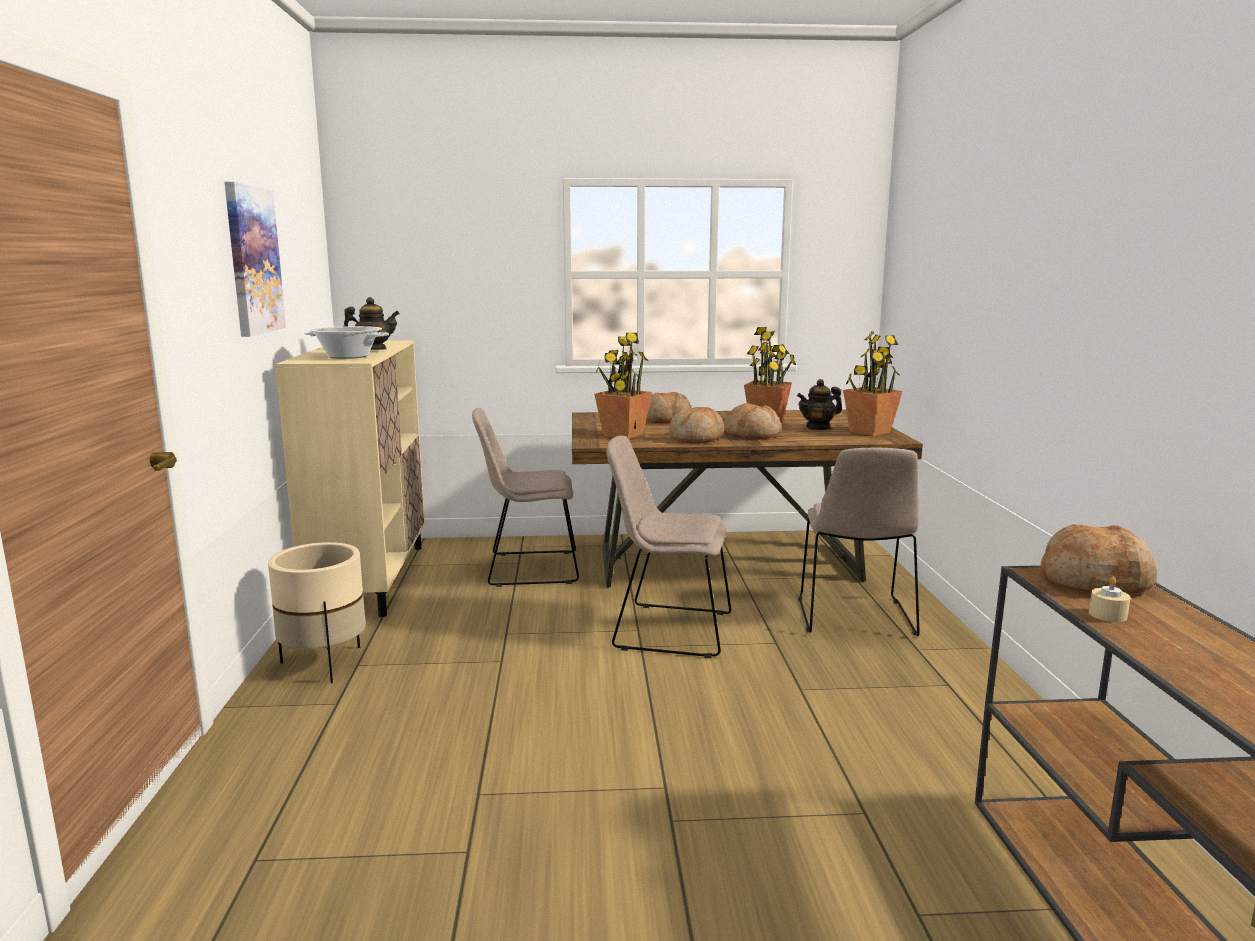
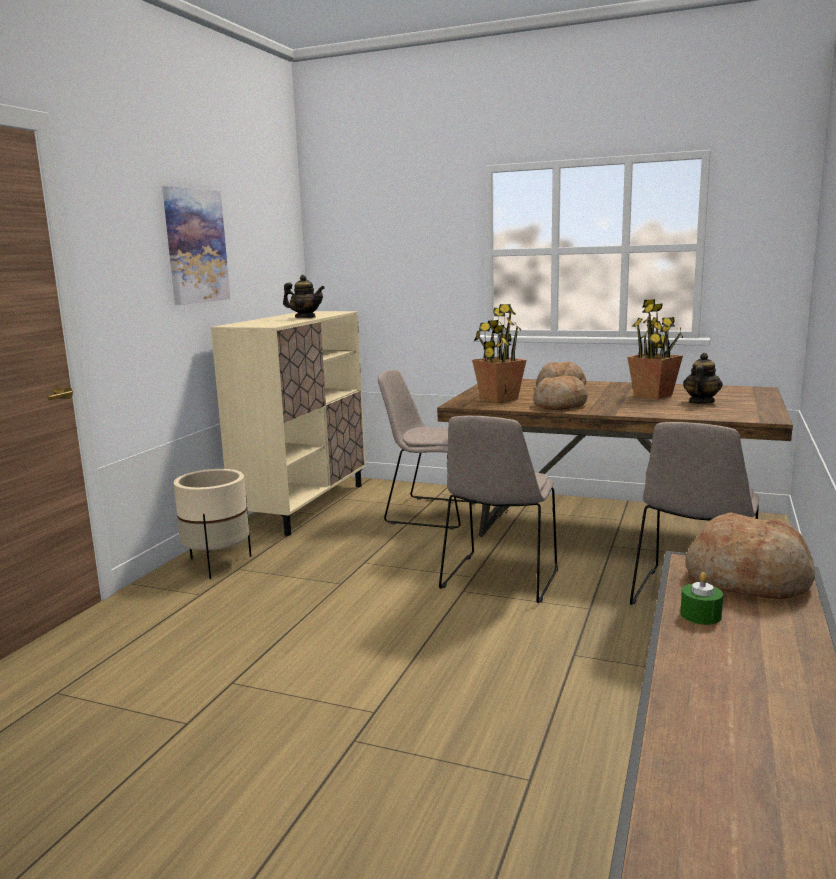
camera: 25 degrees right, 0 degrees up
(348, 356) = (272, 322): cooking pot -> none
(668, 630) = (499, 580): beige chair -> beige chair turned 105 degrees counterclockwise
(752, 434) = (620, 405): bread -> none
(818, 427) = (700, 402): teapot -> teapot turned 120 degrees clockwise
(869, 432) = (750, 409): potted plant -> none
(1107, 615) = (700, 615): beige candle -> green candle

